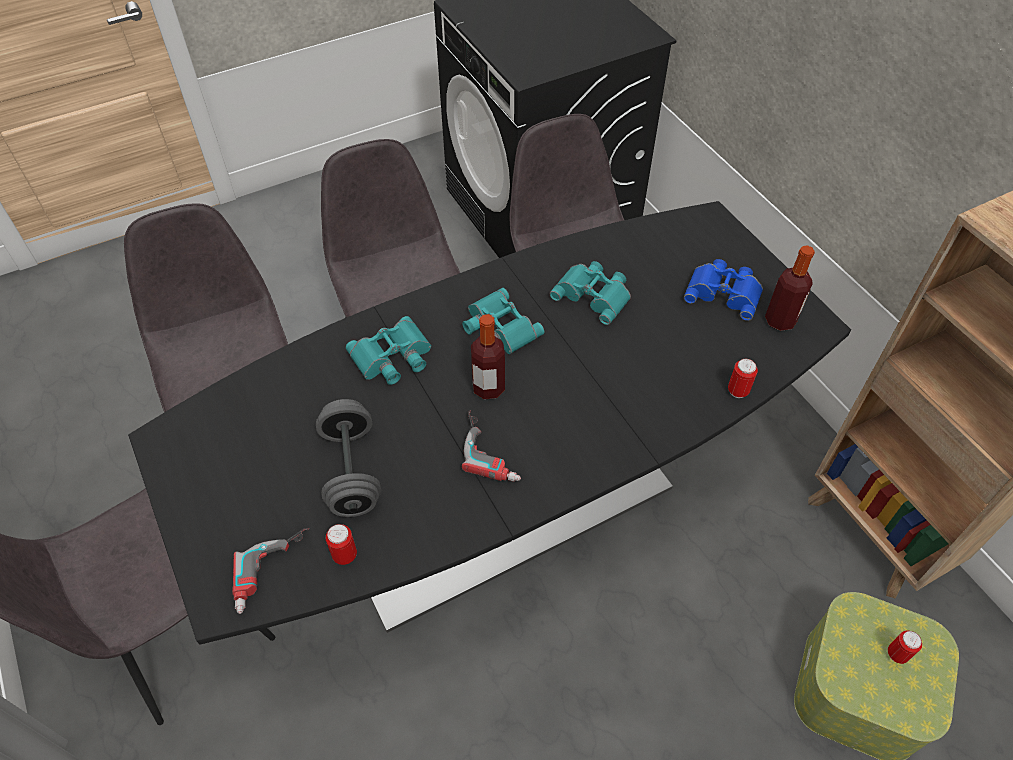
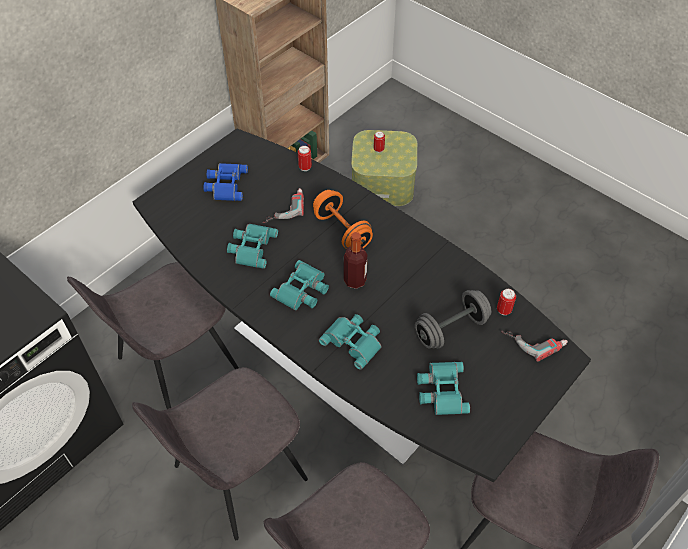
camera: 110 degrees left, 0 degrees up
(271, 424) = (441, 390): none -> turquoise binoculars
(493, 450) = (399, 264): power drill -> power drill (283, 208)
(586, 400) = (342, 231): none -> orange dumbbell
(780, 320) = (241, 157): bottle -> none

